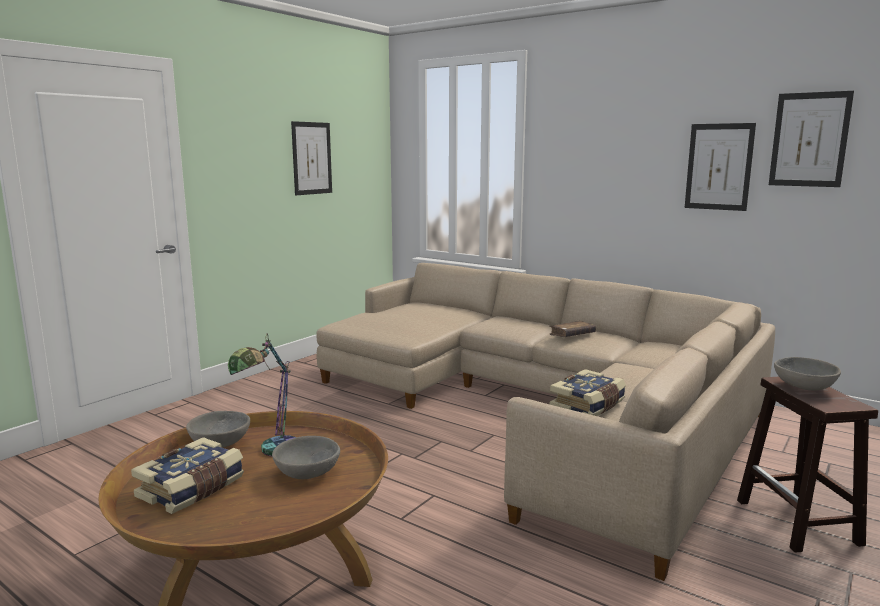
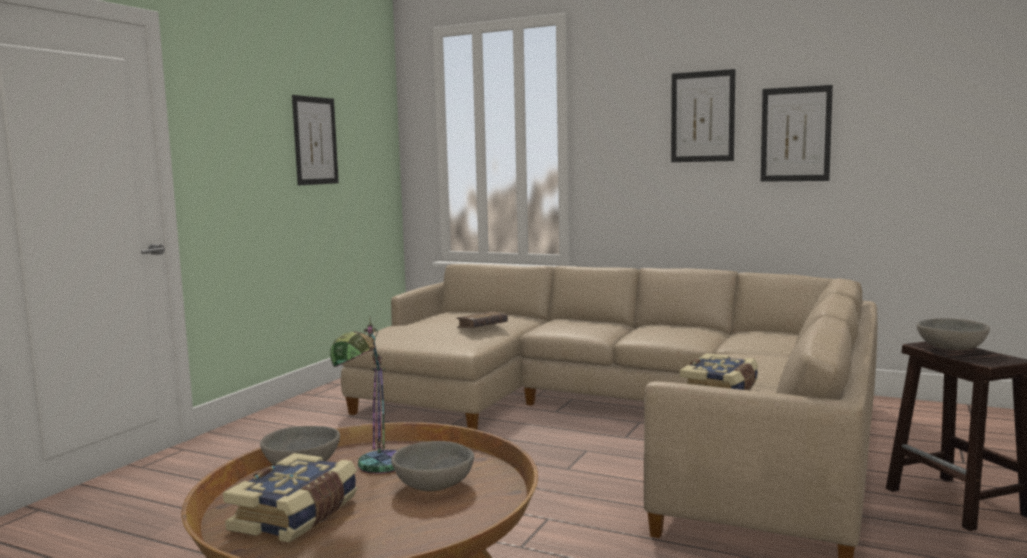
camera: 10 degrees left, 5 degrees down
(572, 335) = (655, 330): brown book -> brown book (482, 326)
(809, 140) = (890, 100): picture -> picture (702, 116)

